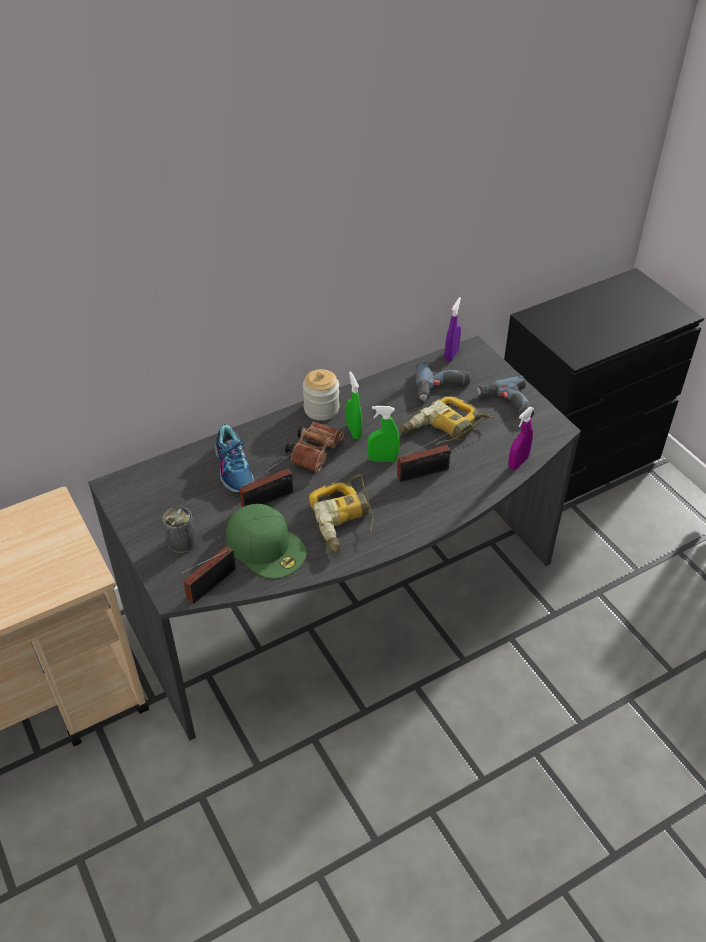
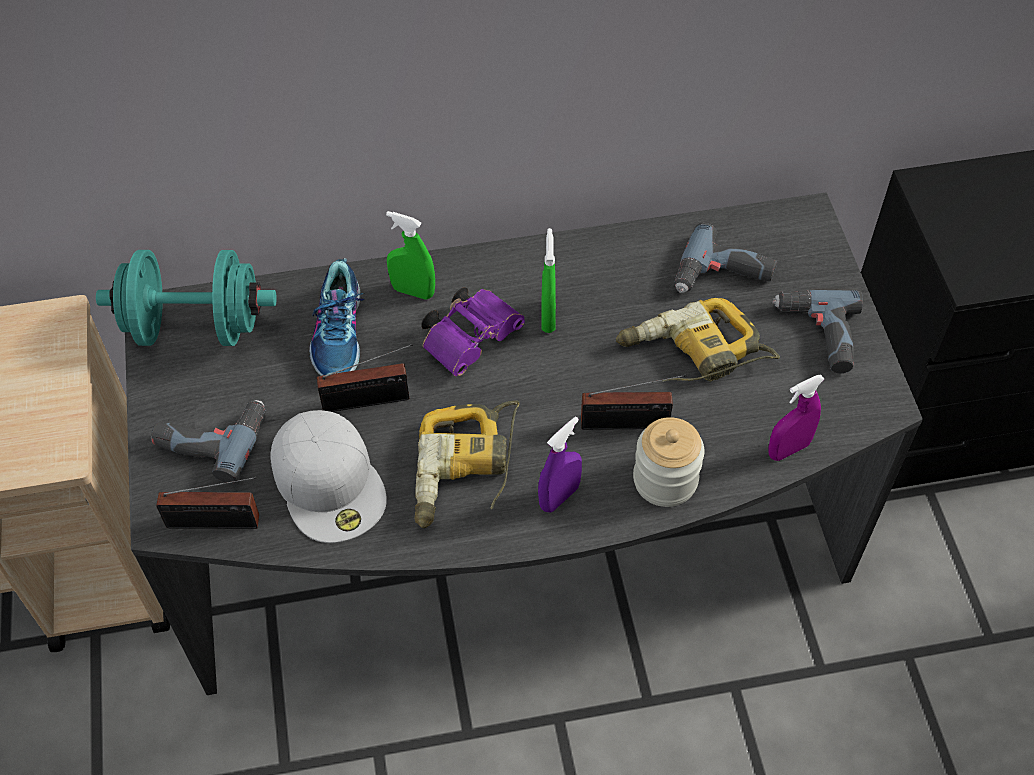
camera: 20 degrees right, 10 degrees up
(143, 487) = (196, 326): none -> turquoise dumbbell
(182, 542) = (211, 437): can -> power drill
(208, 585) = (218, 523): radio -> radio turned 150 degrees counterclockwise
(266, 546) = (330, 482): green cap -> white cap
(315, 452) = (472, 338): brown binoculars -> purple binoculars
(321, 409) = (515, 264): jar -> jar (665, 480)
(382, 459) = (571, 380): green spray bottle -> green spray bottle (413, 291)
(451, 354) = (766, 218): purple spray bottle -> purple spray bottle (559, 497)

